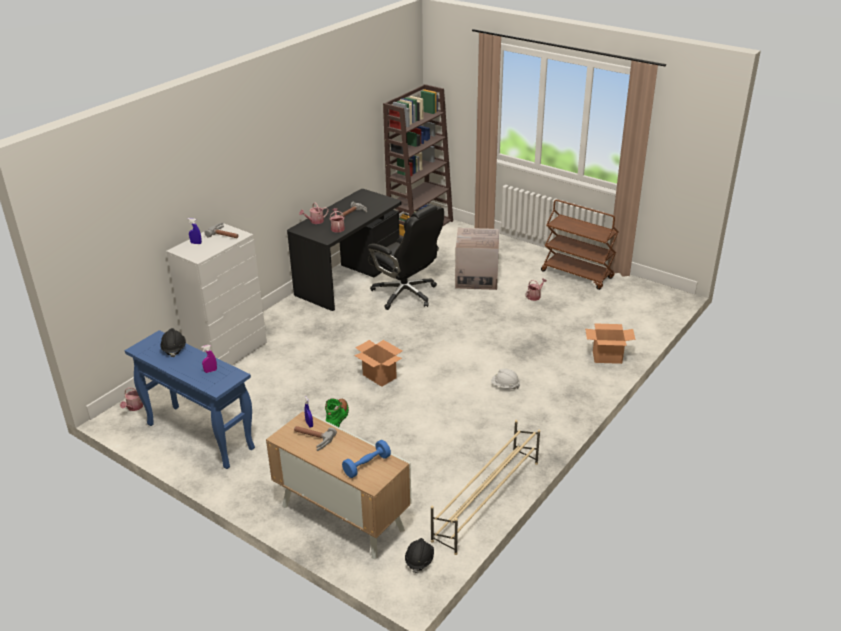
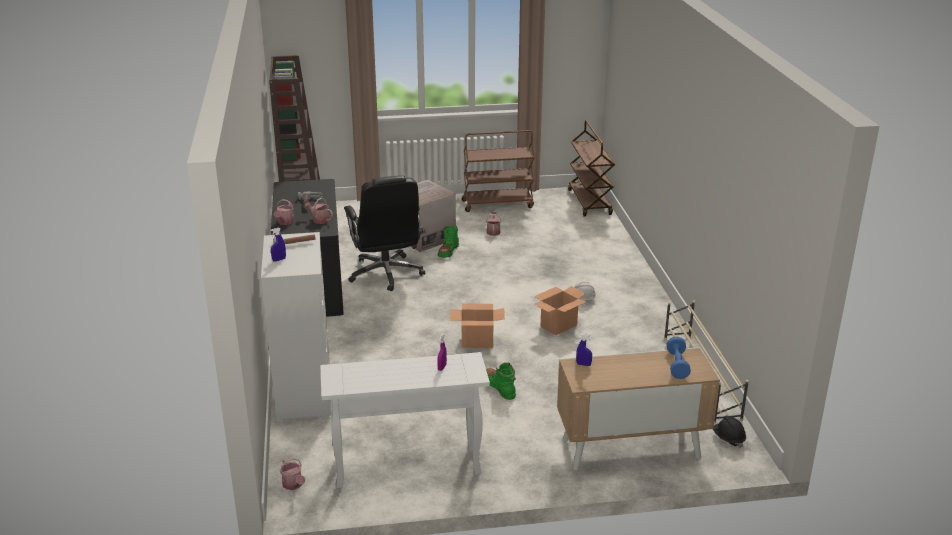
camera: 45 degrees left, 5 degrees down
(174, 349) = (370, 370): black hard hat -> none
(199, 436) = (406, 468): blue console table -> white console table
(311, 440) = (607, 373): hammer -> none
(406, 294) = (386, 274): black office chair -> black office chair turned 75 degrees clockwise
(474, 297) = (448, 251): none -> green boot
(606, 357) = (614, 249): cardboard box -> cardboard box (558, 326)
(658, 307) = (590, 202): none -> brown cart

